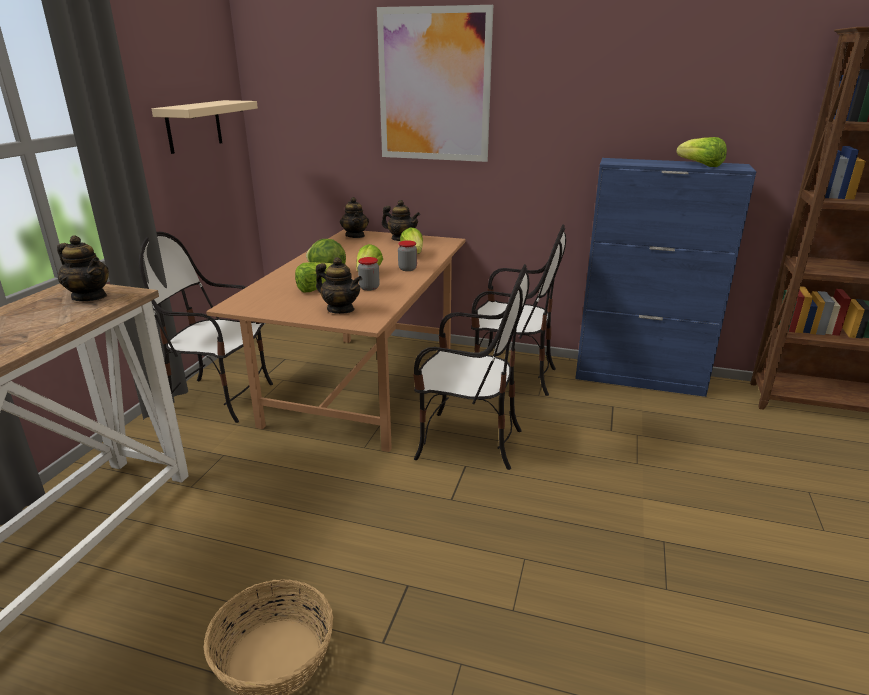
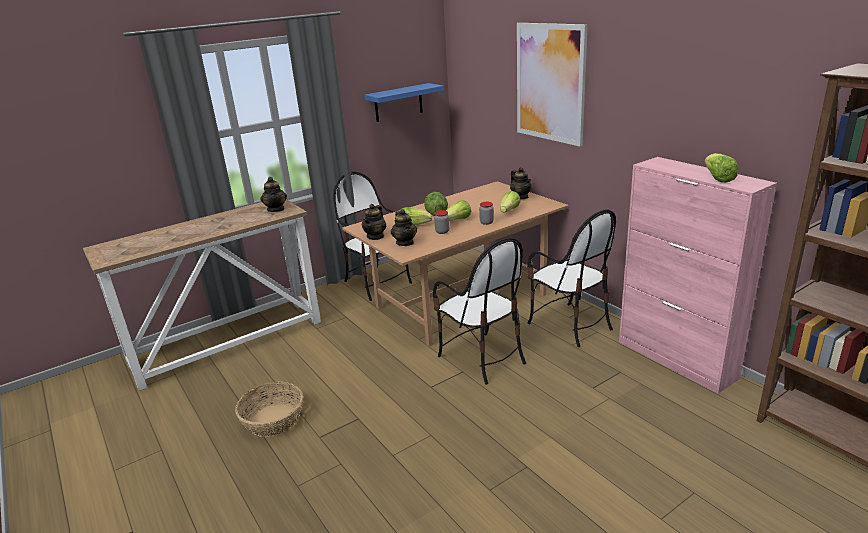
camera: 40 degrees right, 0 degrees up
(194, 126) = (398, 102): beige shelf -> blue shelf
(355, 236) = (495, 188): teapot -> teapot (375, 236)
(639, 379) = (676, 360): blue cabinet -> pink cabinet

